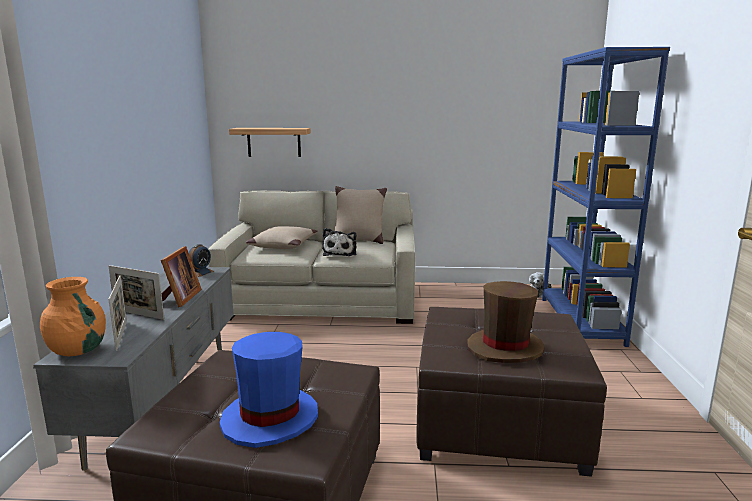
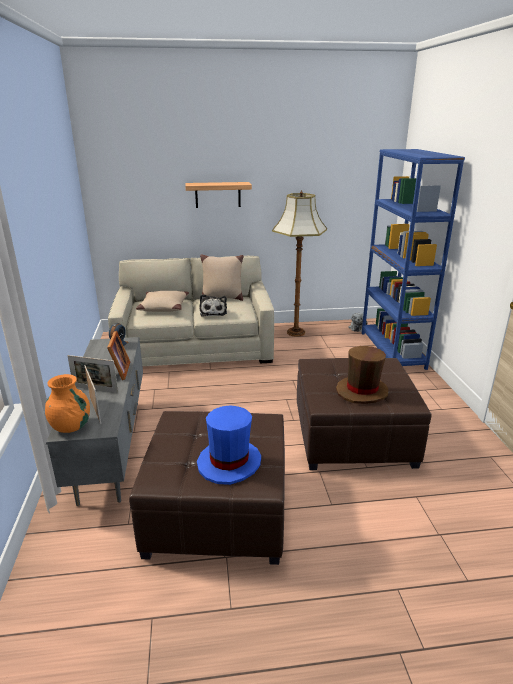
camera: 10 degrees left, 10 degrees up
(274, 142) = (143, 217): shelf -> shelf (218, 194)
(454, 293) = (295, 332): none -> floor lamp

